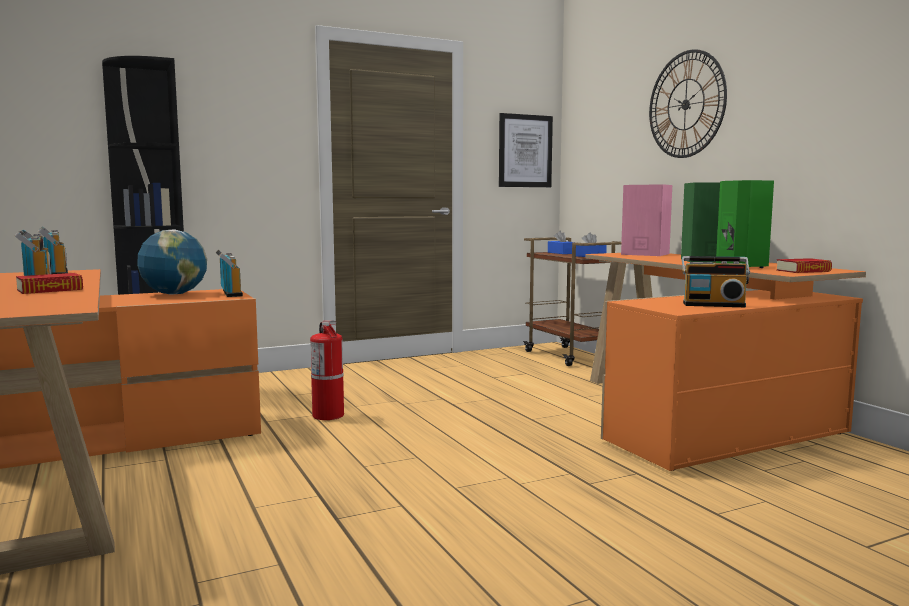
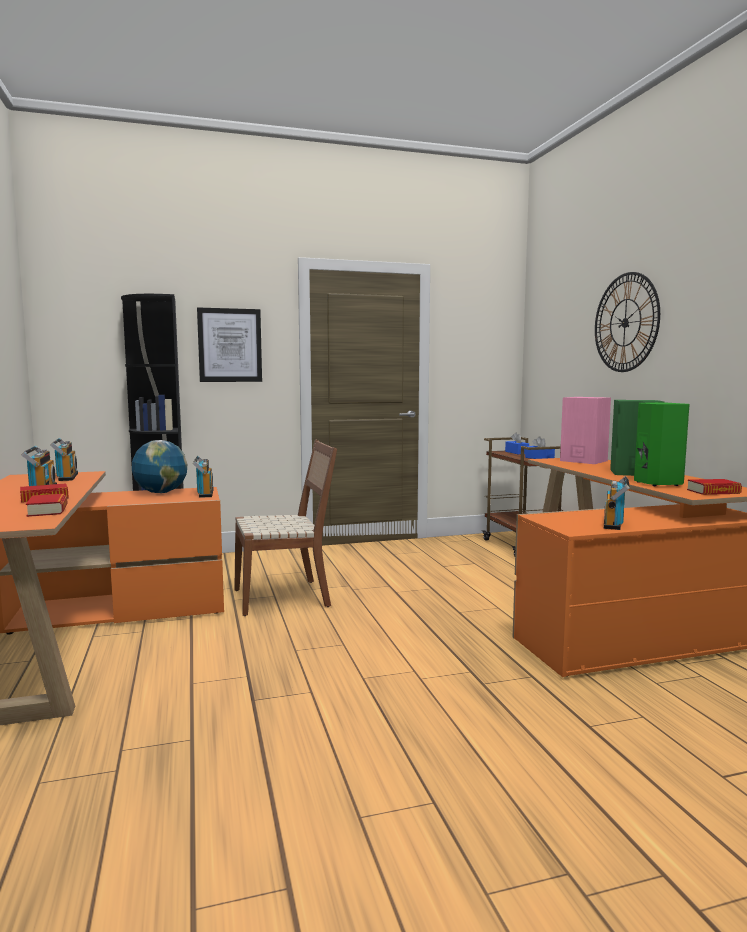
camera: 10 degrees right, 0 degrees up
(68, 299) = (48, 510): none -> book
(328, 415) = (286, 597): fire extinguisher -> chair
(525, 151) = (488, 359): picture -> picture (230, 345)
(713, 305) = (615, 523): radio -> radio turned 90 degrees clockwise

